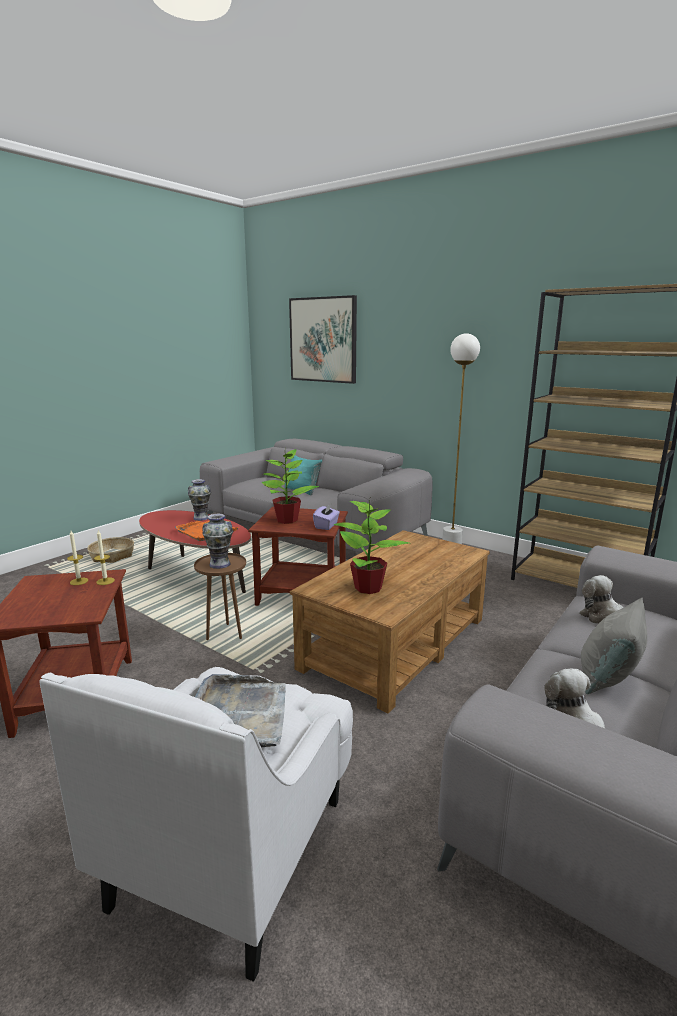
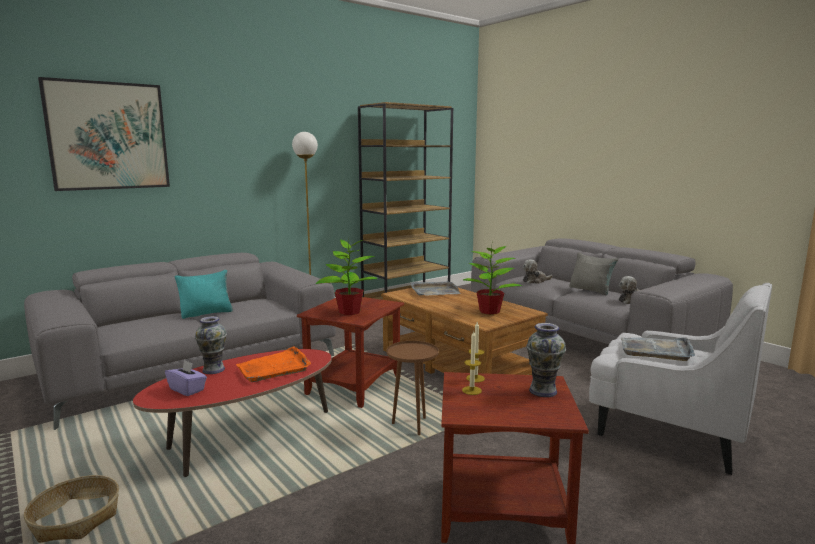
camera: 75 degrees left, 5 degrees down
(220, 564) = (411, 352): vase -> vase (542, 391)
(326, 526) = (378, 302): purple tissue box -> purple tissue box (187, 389)
(436, 552) = (434, 291): none -> grey tray

